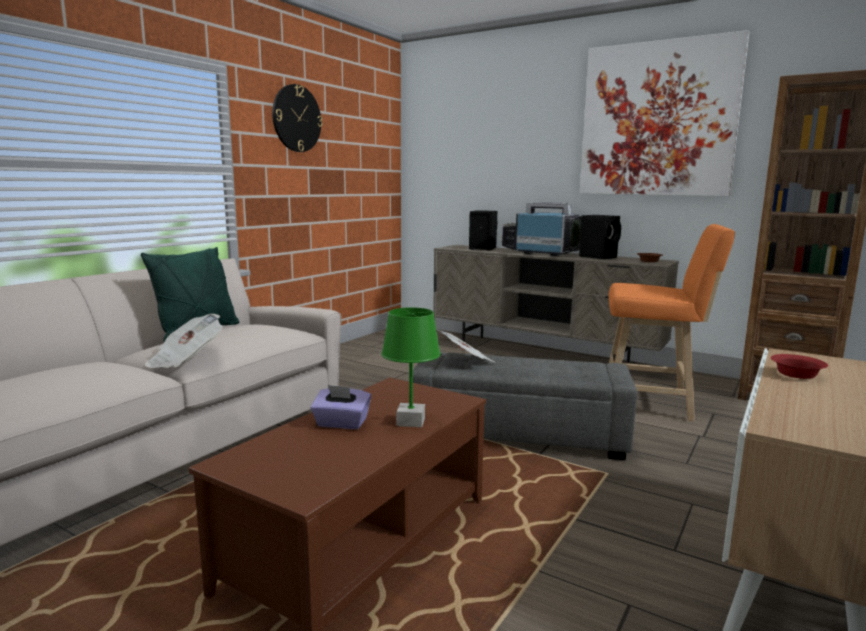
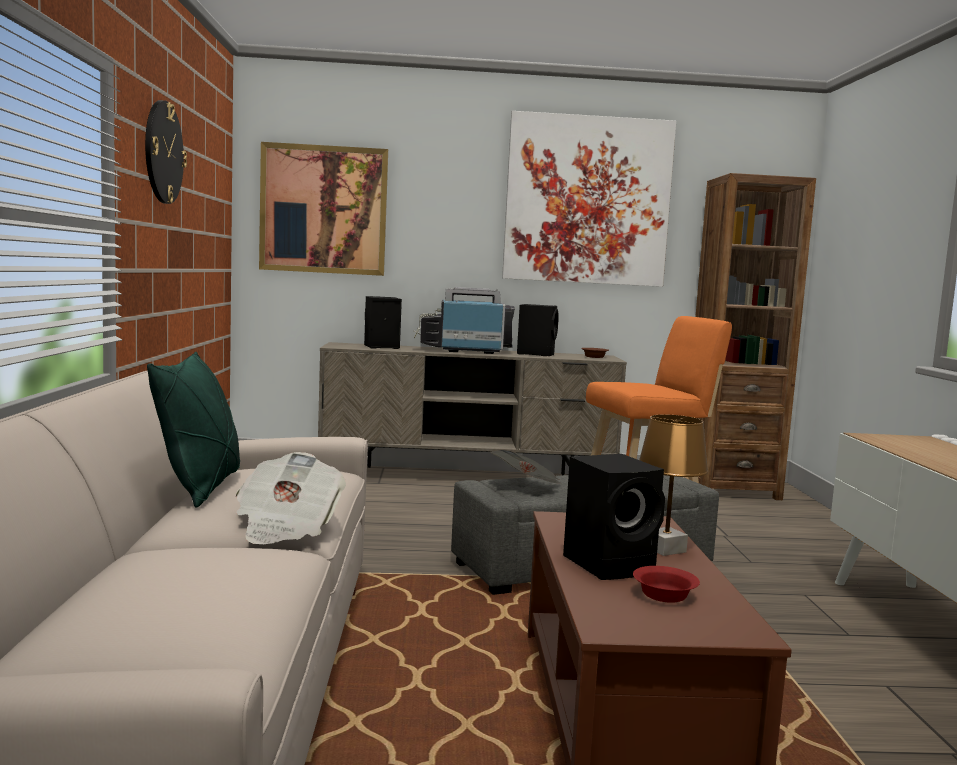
camera: 35 degrees left, 5 degrees down
(341, 423) = (611, 565): purple tissue box -> black speaker
(410, 422) = (665, 550): green table lamp -> brown table lamp
(454, 147) = (323, 210): none -> picture
(796, 375) = (912, 450): red bowl -> red bowl (665, 596)

